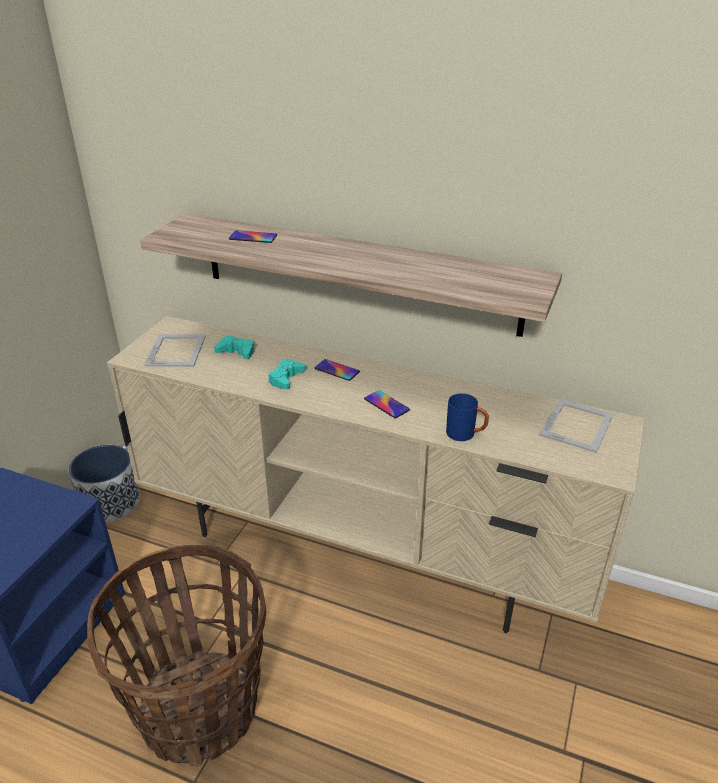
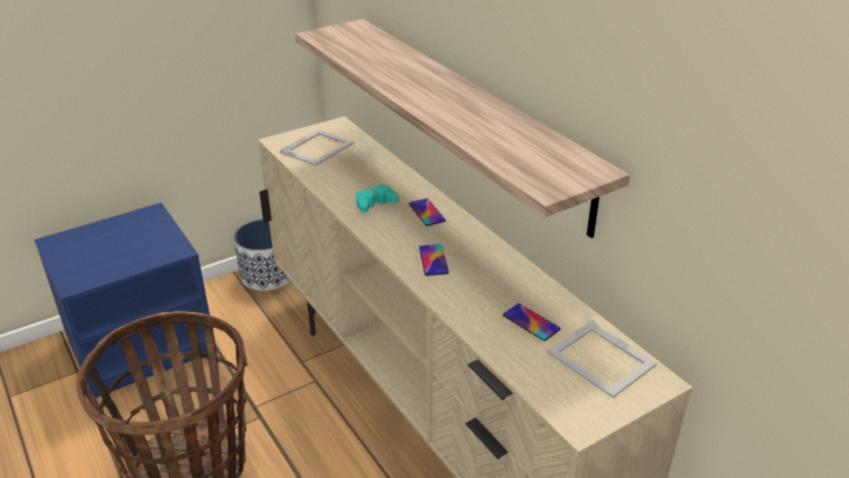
camera: 35 degrees right, 0 degrees up
(236, 352) = (362, 165): turquoise game controller -> none
(253, 237) = (383, 54): phone -> phone (531, 322)
(466, 434) = (472, 318): blue mug -> none
(577, 425) = (601, 359): picture frame -> picture frame turned 75 degrees clockwise

